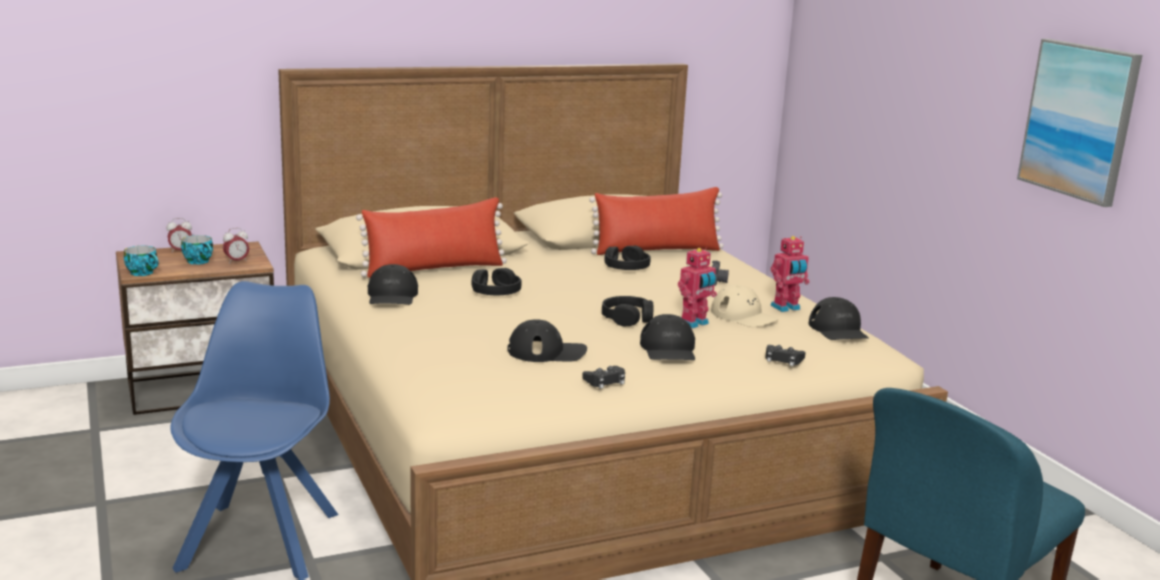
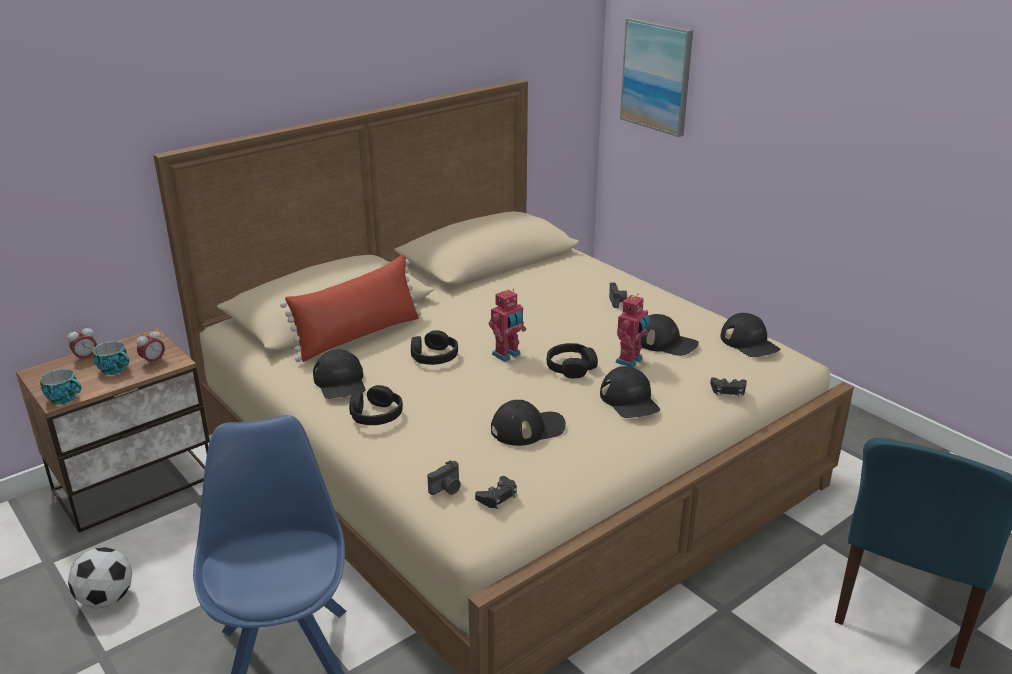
camera: 15 degrees left, 10 degrees up
(128, 464) = (106, 599): none -> football
(434, 378) = (447, 489): none -> camera
(605, 381) = (600, 455): black game controller -> black game controller (498, 496)
(626, 267) = (529, 299): black headphones -> black headphones (376, 415)
(657, 250) = (541, 271): red pillow -> none
(744, 316) = (665, 342): beige cap -> black cap
(786, 308) = (692, 324): toy robot -> toy robot (507, 355)
(1079, 120) = (932, 128): picture -> picture (657, 76)

